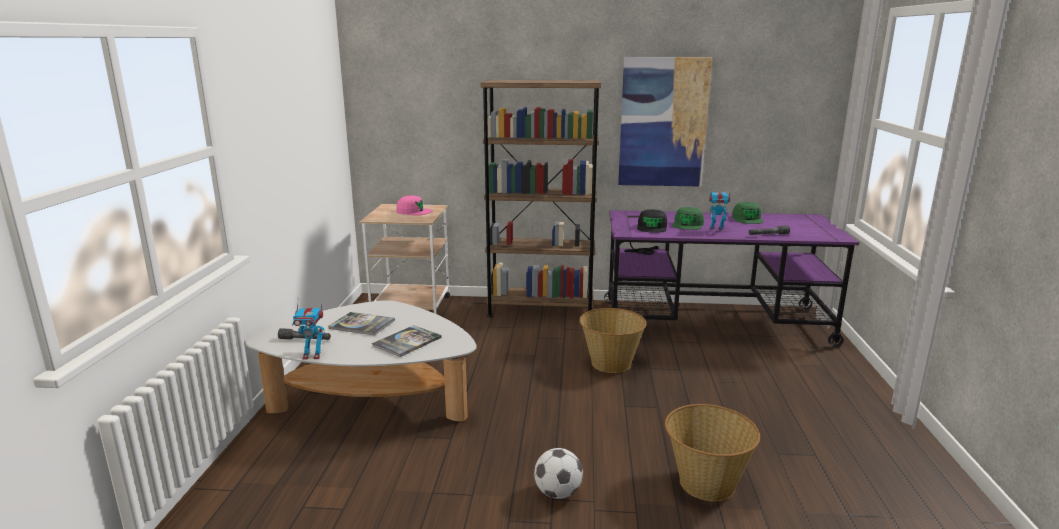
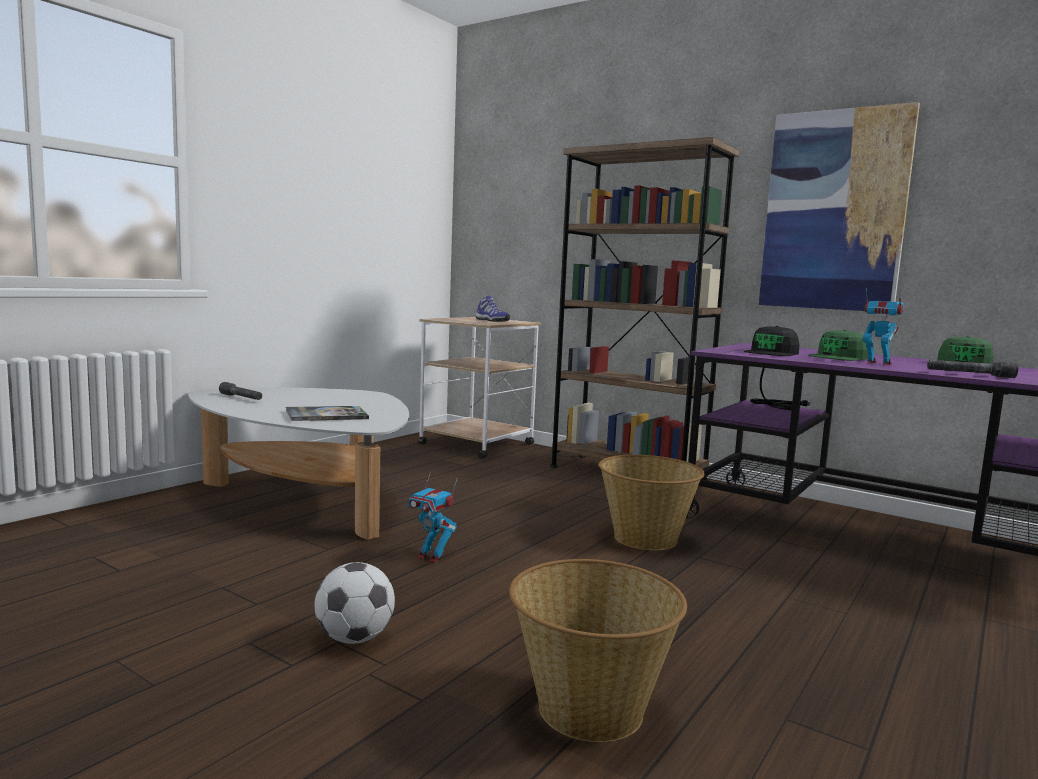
camera: 30 degrees right, 10 degrees down
(312, 356) = (219, 406): toy robot -> toy robot (431, 557)
(362, 324) = (315, 399): book -> none
(414, 211) = (491, 321): pink cap -> shoe

